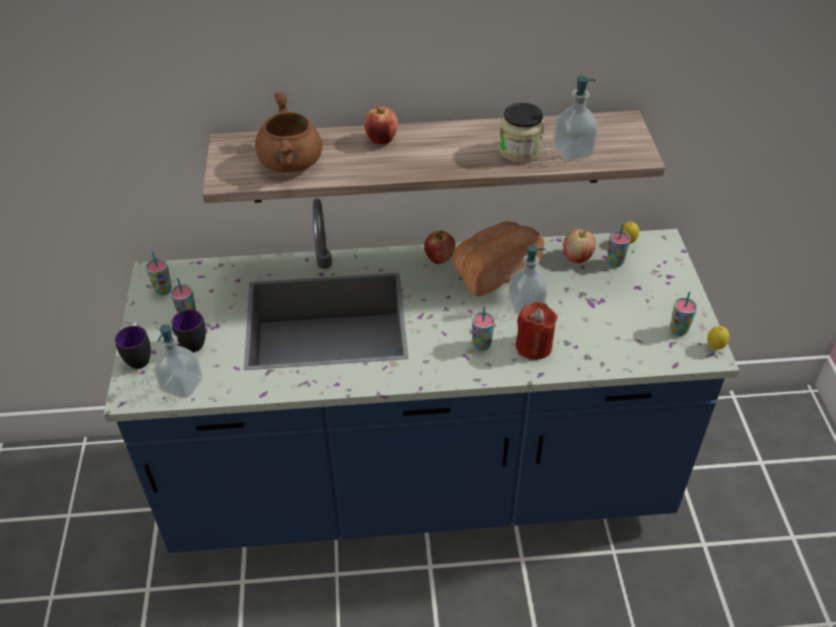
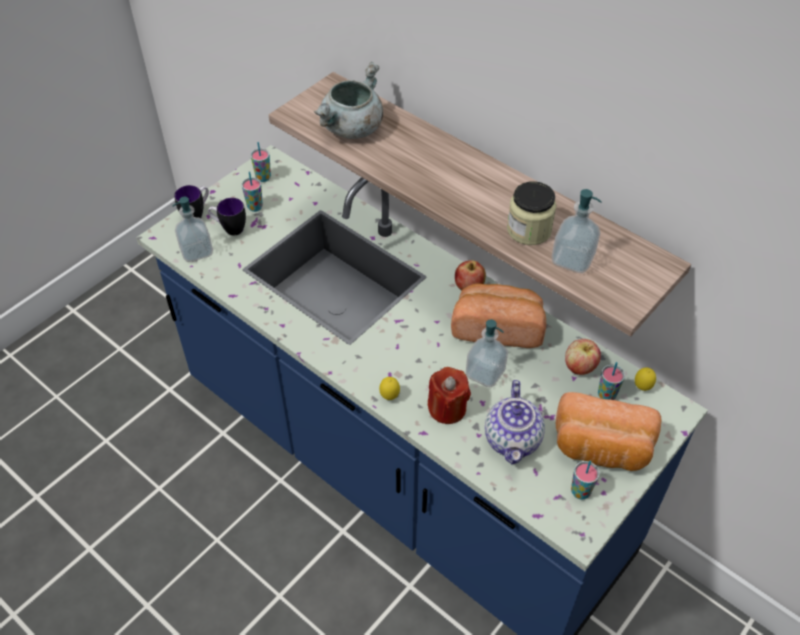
camera: 45 degrees right, 5 degrees up
(292, 163) = (352, 129): brown cooking pot -> grey cooking pot
(382, 140) = (438, 151): apple -> none
(481, 345) = (411, 376): cup -> none
(600, 332) = (513, 440): none -> teapot
(655, 296) = (601, 449): none -> bread
(714, 347) = (591, 531): lemon -> lemon (389, 397)

